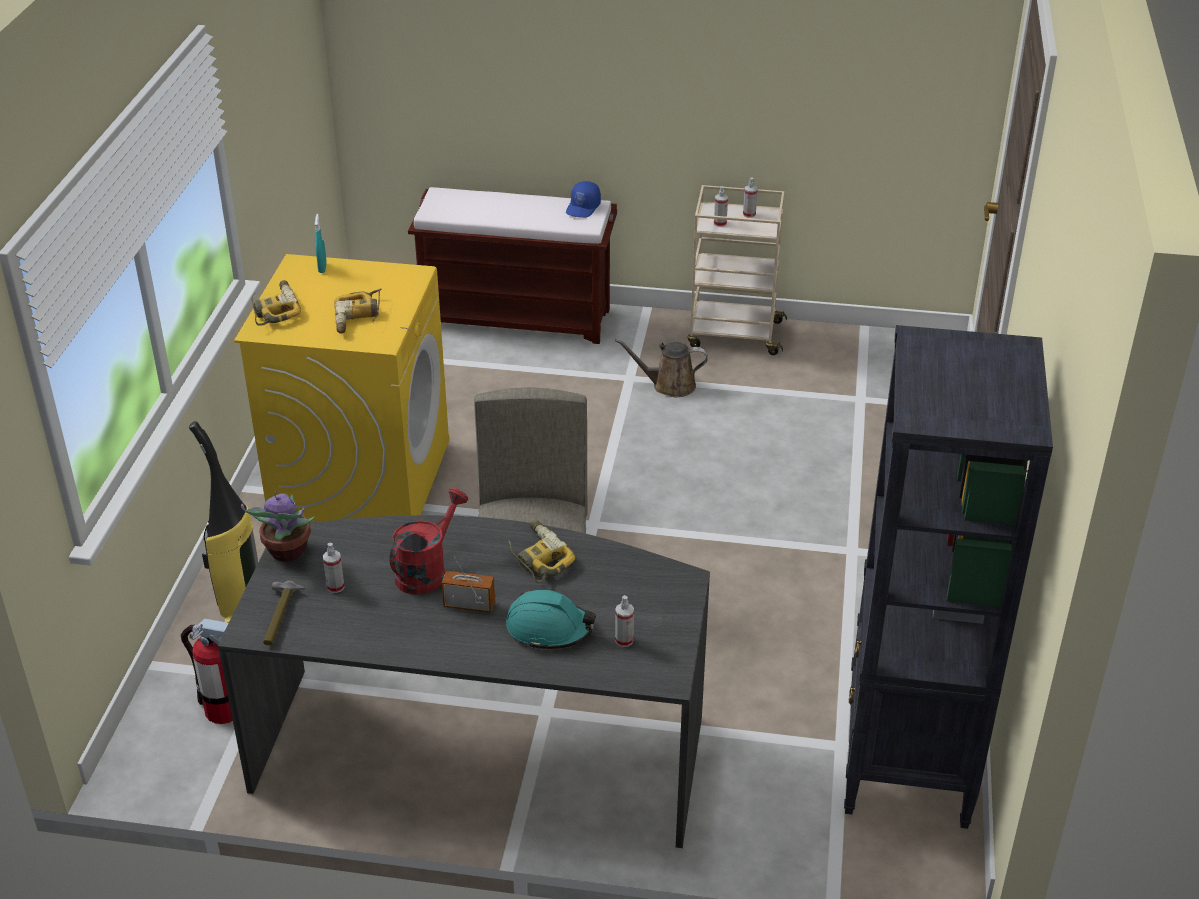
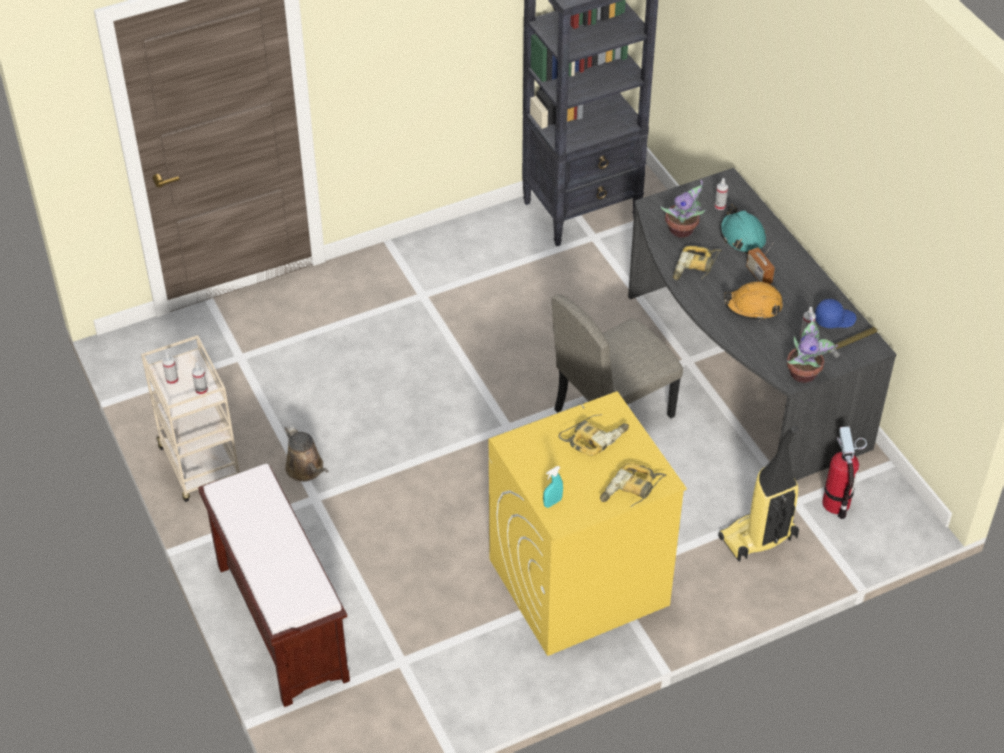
camera: 125 degrees left, 10 degrees up
(426, 570) = (753, 306): red watering can -> orange hard hat
(583, 208) = (232, 495): blue cap -> blue cap (834, 319)
(613, 582) = (682, 230): none -> potted plant

